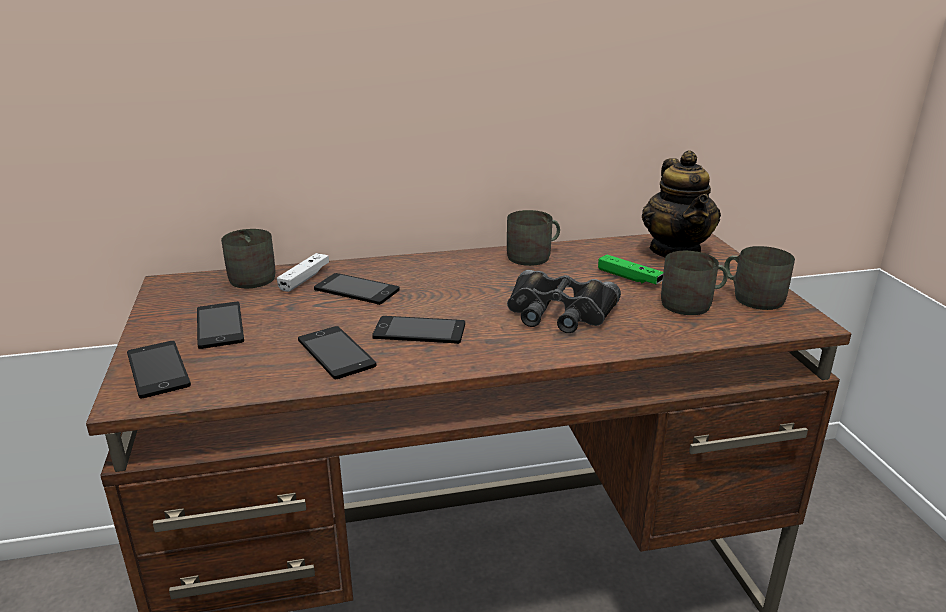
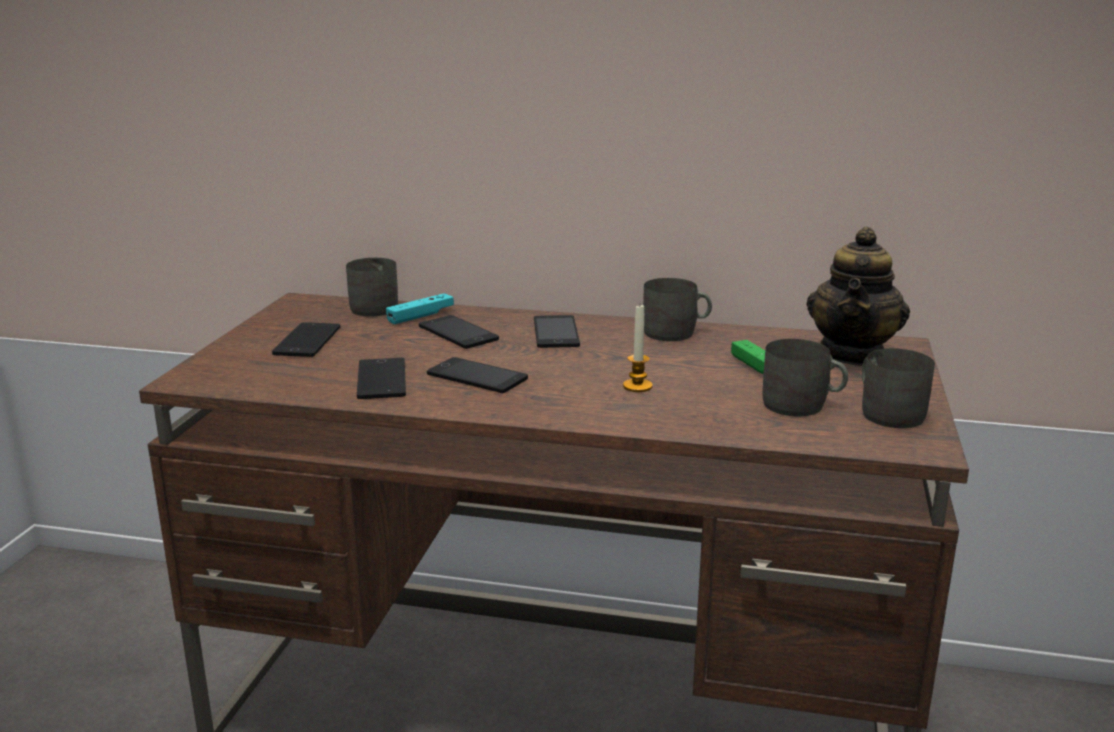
camera: 25 degrees right, 5 degrees down
(158, 370) = (226, 364): phone -> phone (556, 332)
(304, 278) = (420, 316): white game controller -> turquoise game controller
(559, 312) = (637, 386): black binoculars -> candle

